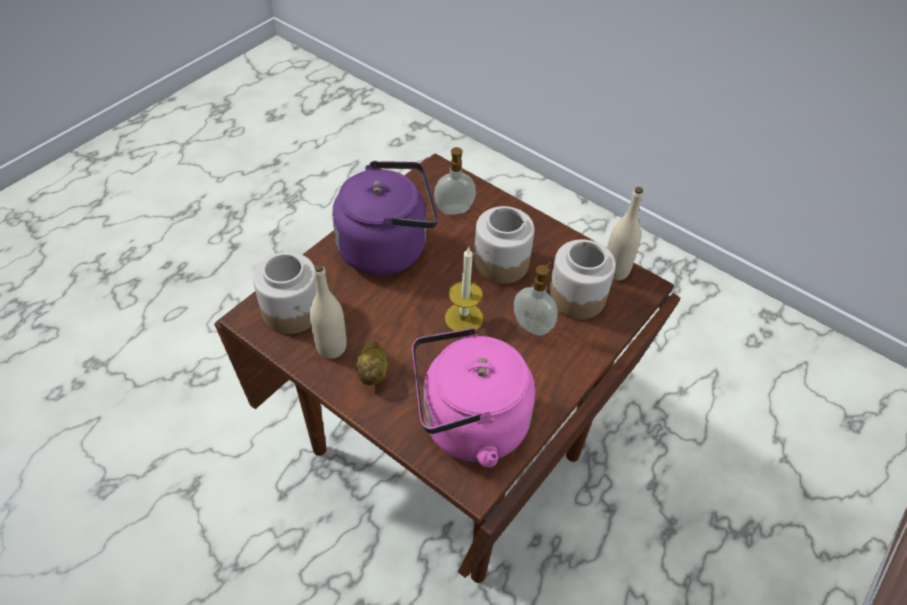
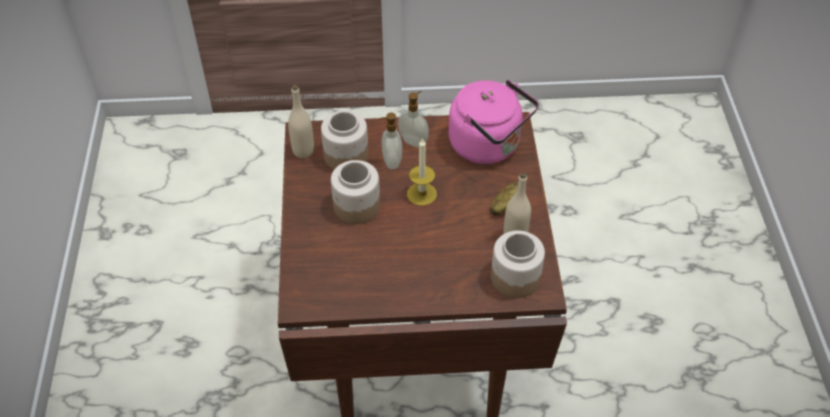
camera: 130 degrees left, 0 degrees up
(388, 247) = (408, 272): purple kettle -> none
(454, 211) = (333, 263): soap dispenser -> soap dispenser (414, 140)

